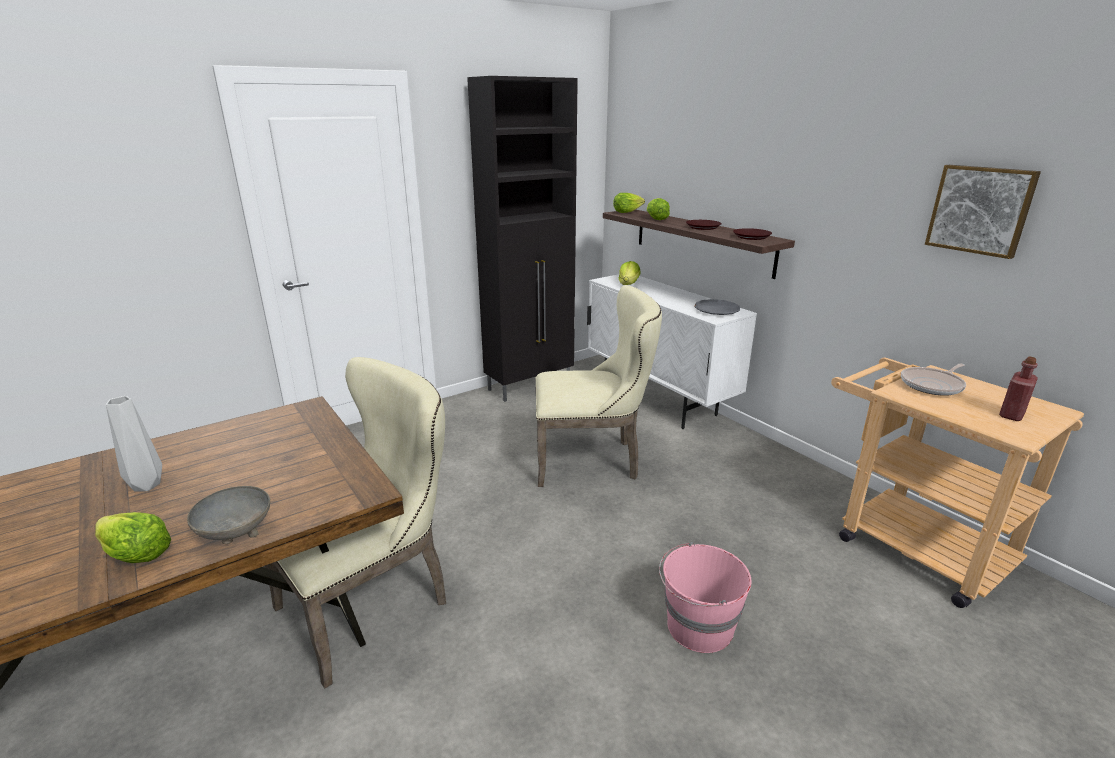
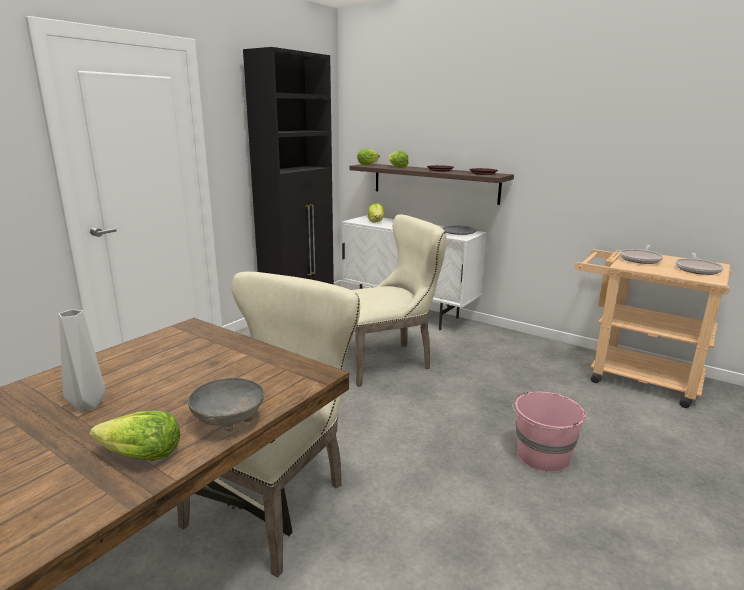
camera: 20 degrees left, 5 degrees down
(980, 210) = (649, 140): picture -> none
(1011, 415) = (697, 269): red bottle -> frying pan

